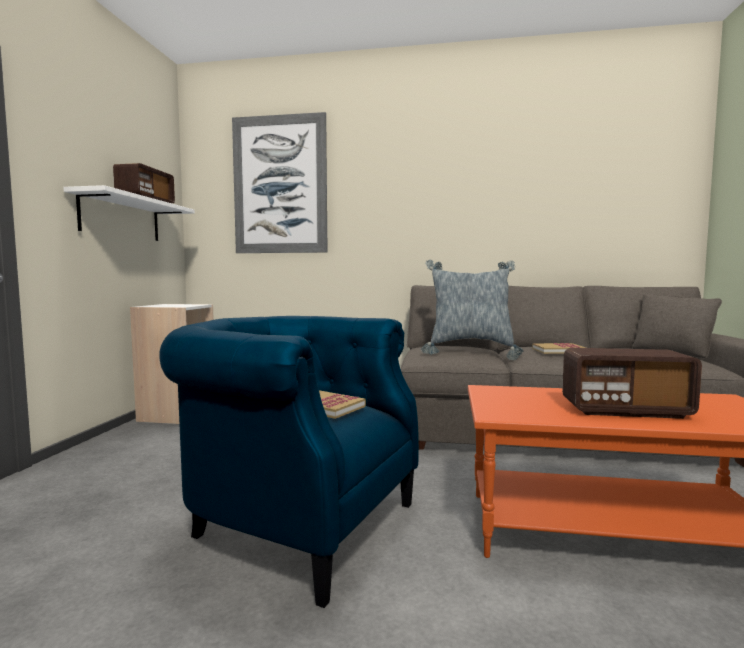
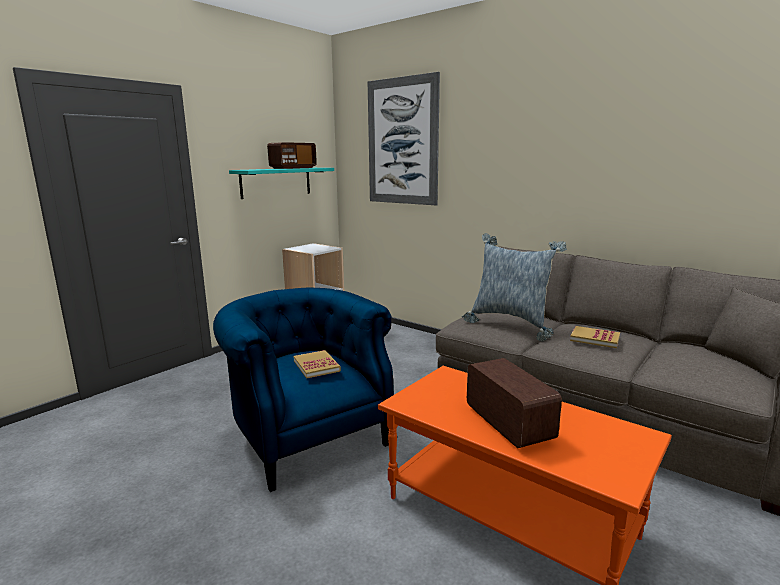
camera: 30 degrees right, 10 degrees up
(121, 218) = (276, 182): white shelf -> turquoise shelf
(625, 410) = (508, 424): radio -> radio turned 150 degrees counterclockwise

